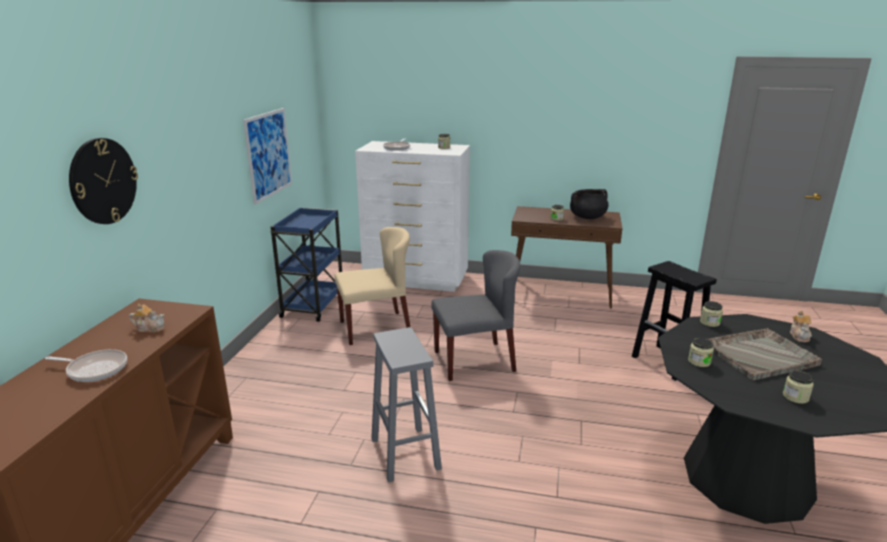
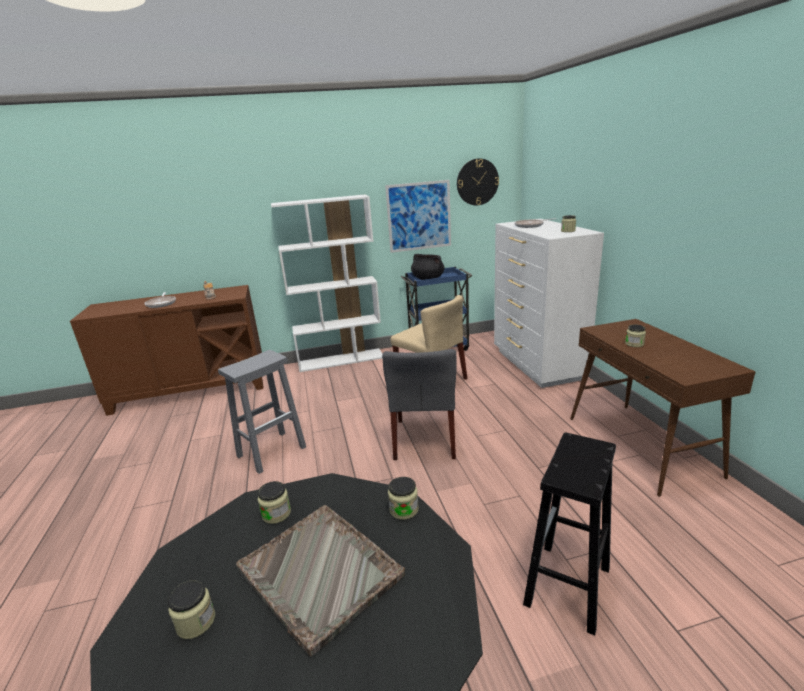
camera: 65 degrees right, 0 degrees up
(103, 181) = (230, 210): wall clock -> wall clock (477, 182)
(244, 364) = (341, 360): none -> white bookcase
(474, 361) = (425, 439): grey chair -> grey chair turned 45 degrees clockwise
(587, 217) = (680, 357): black cooking pot -> black cooking pot (427, 279)
(799, 336) = (422, 624): teapot -> none

